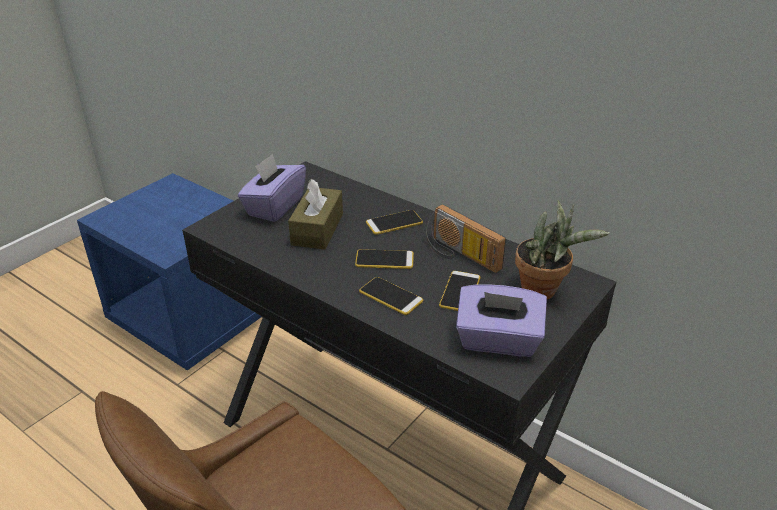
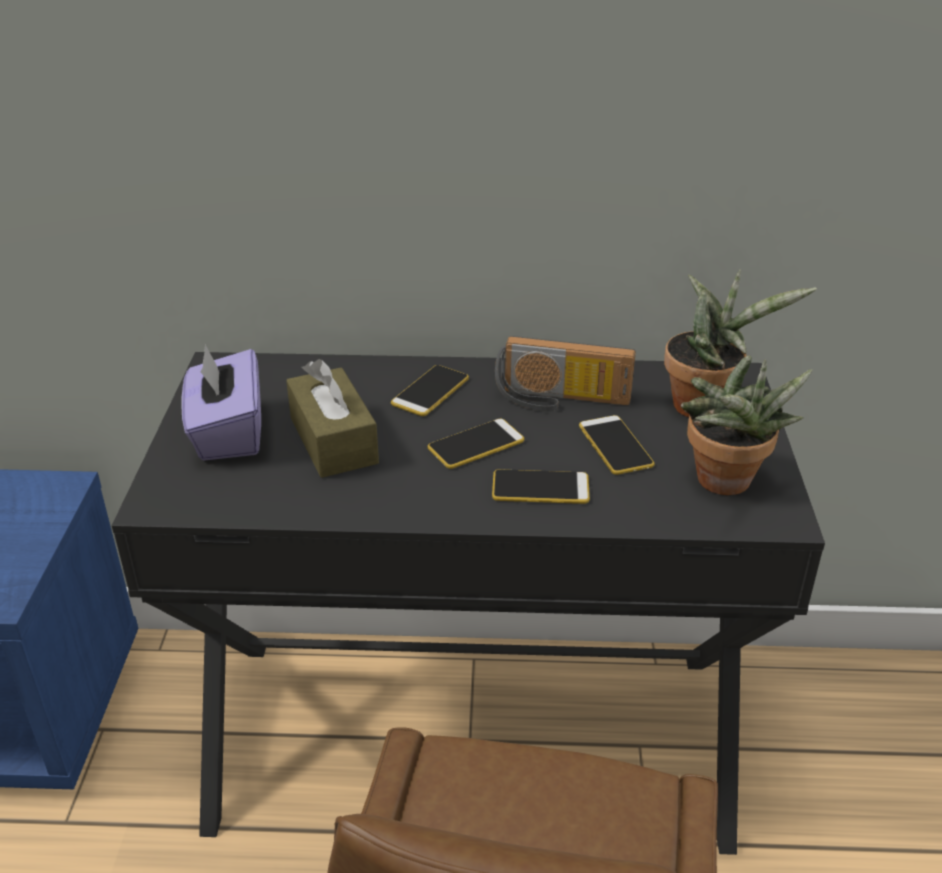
camera: 35 degrees left, 0 degrees up
(498, 341) = (726, 485): purple tissue box -> potted plant

